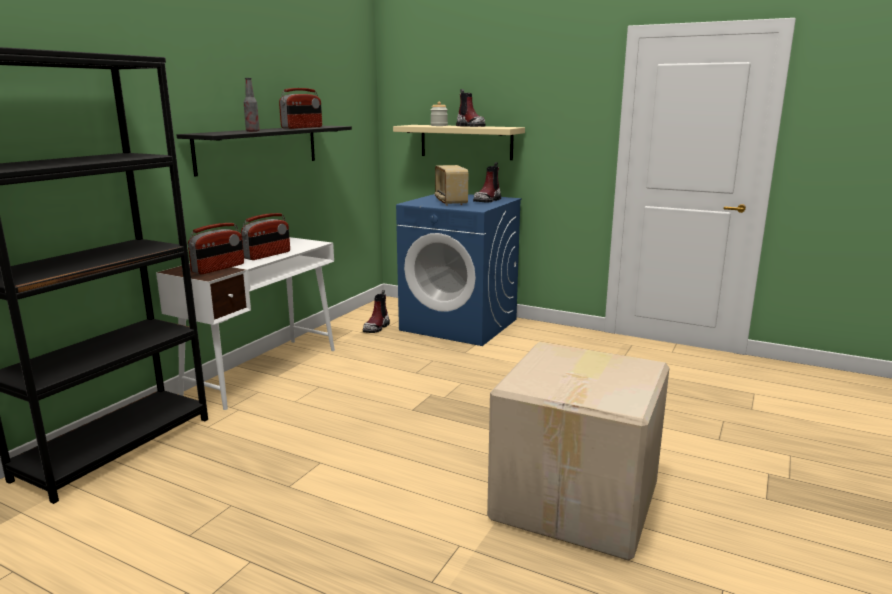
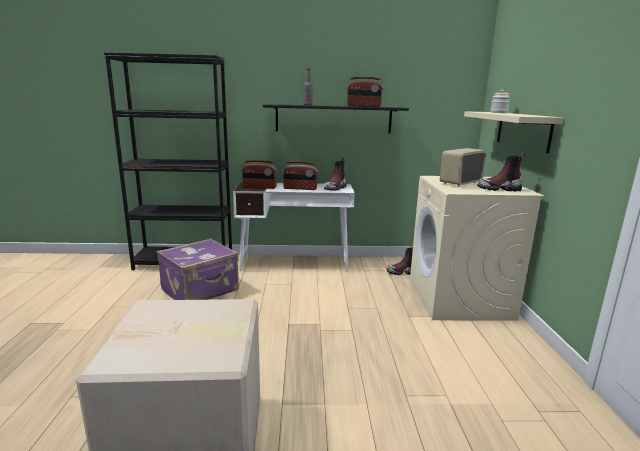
camera: 60 degrees right, 0 degrees up
(248, 448) = (201, 291): none -> purple suitcase
(460, 325) = (459, 299): blue washing machine -> beige washing machine
(471, 126) = (514, 114): boot -> boot (335, 188)

